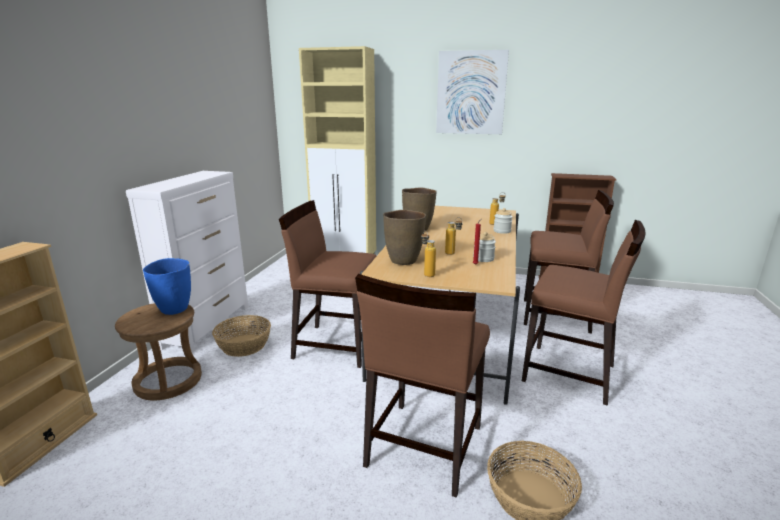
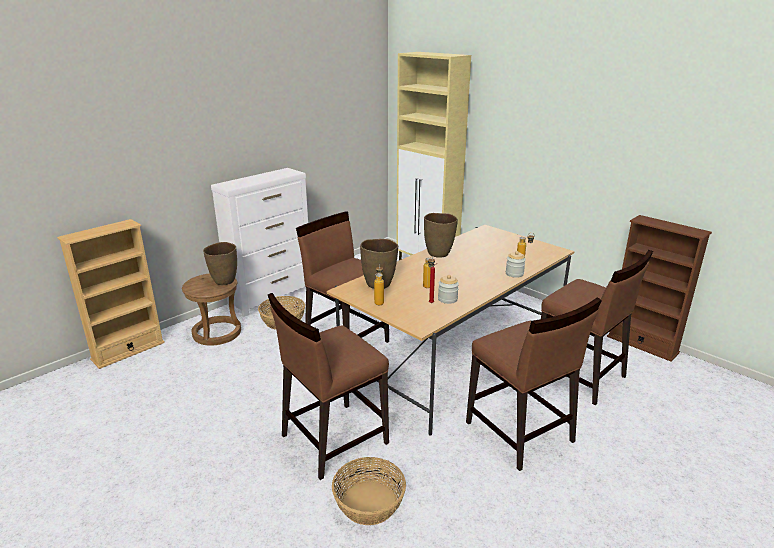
camera: 30 degrees right, 5 degrees up
(174, 309) = (224, 281): blue vase -> brown vase
(471, 93) = (561, 111): picture -> none

